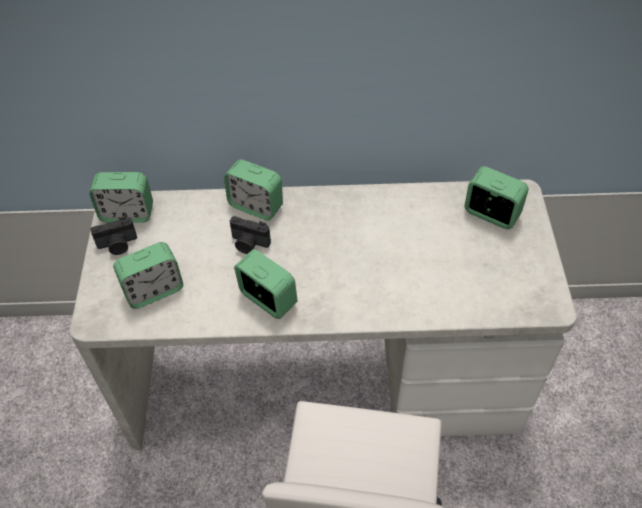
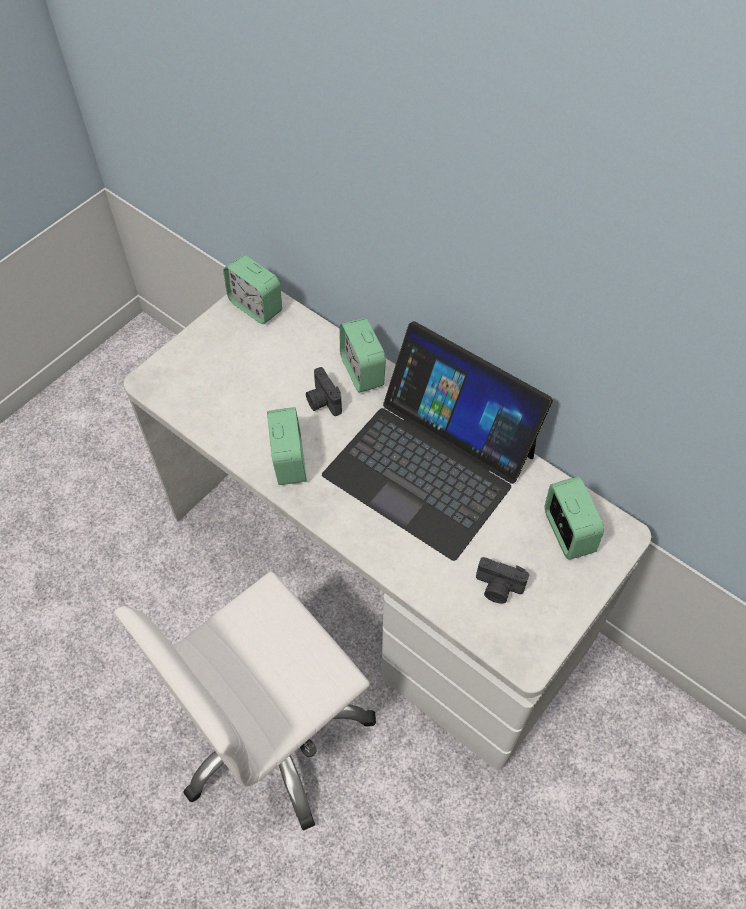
camera: 40 degrees right, 5 degrees up
(118, 245) = (223, 330): camera -> camera (498, 588)
(154, 290) = (212, 388): alarm clock -> none
(366, 233) = (430, 464): none -> laptop

